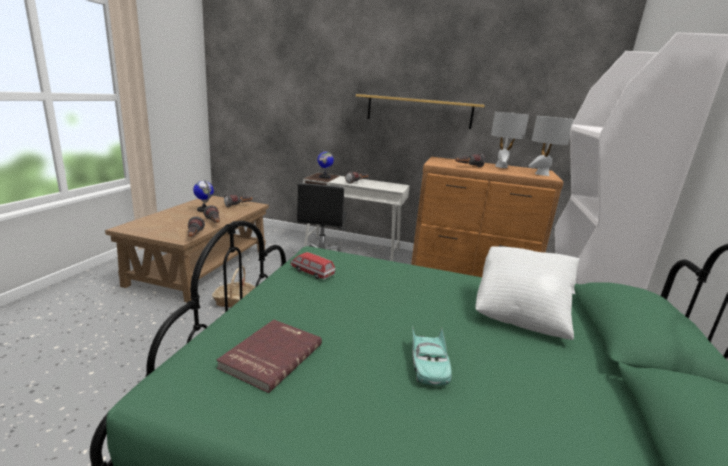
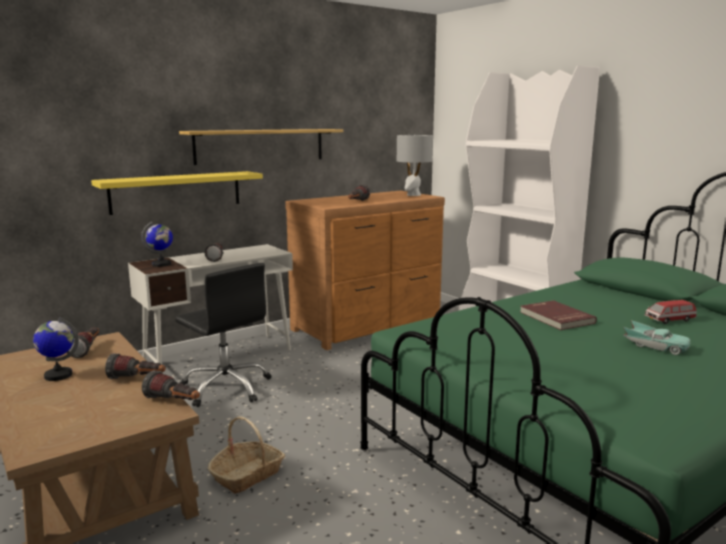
camera: 50 degrees left, 5 degrees down
(270, 355) = (618, 392): red book -> red book (555, 318)
(312, 272) = (458, 343): toy car -> toy car (669, 320)
(354, 135) = (176, 192): none -> yellow shelf
(501, 167) = (369, 196): grey table lamp -> none
(520, 315) = (598, 303): white pillow -> none

